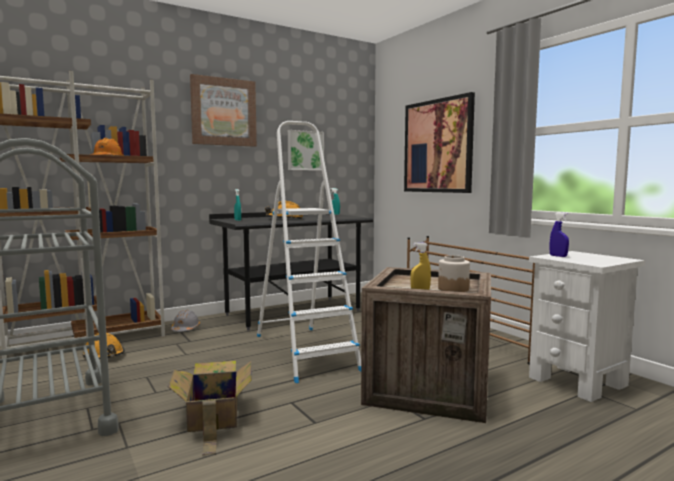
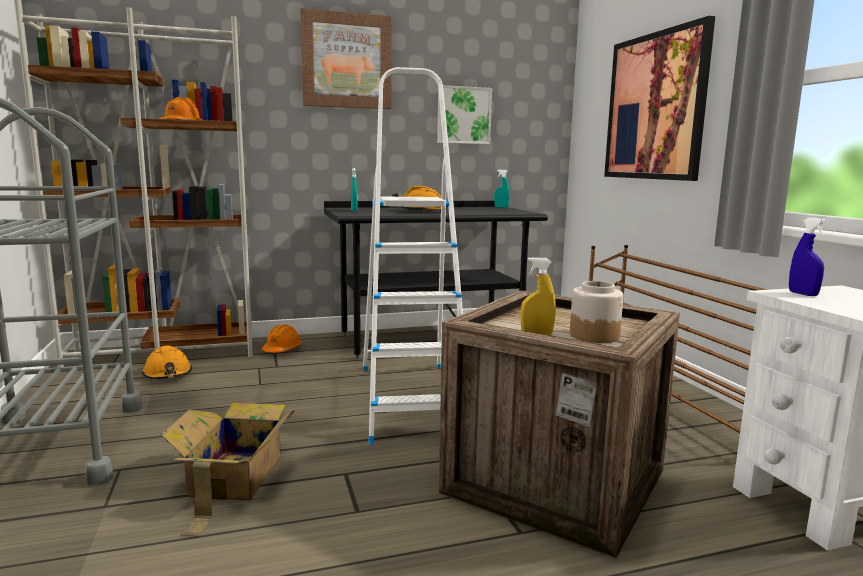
camera: 15 degrees right, 5 degrees up
(185, 329) = (282, 349): grey hard hat -> orange hard hat

